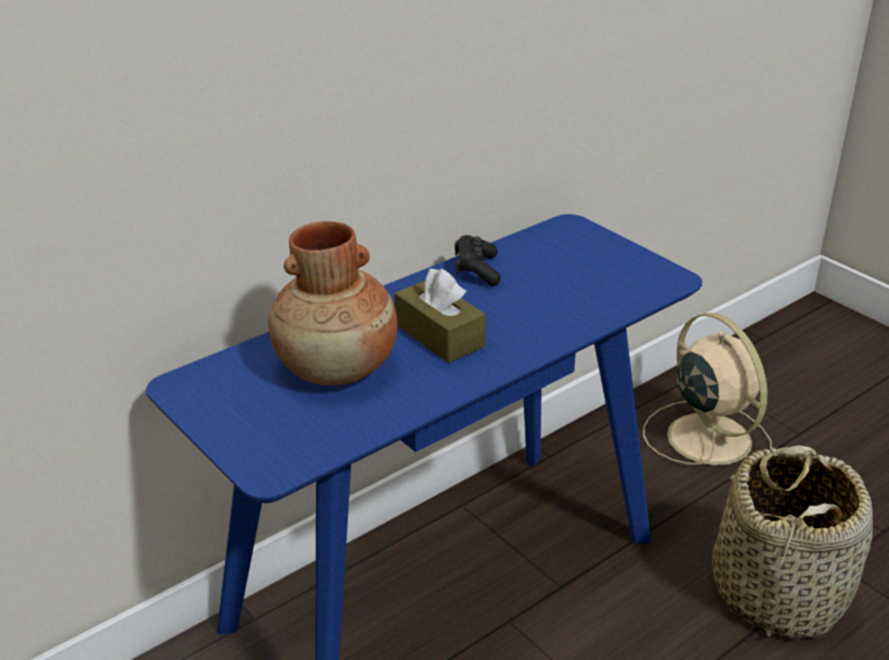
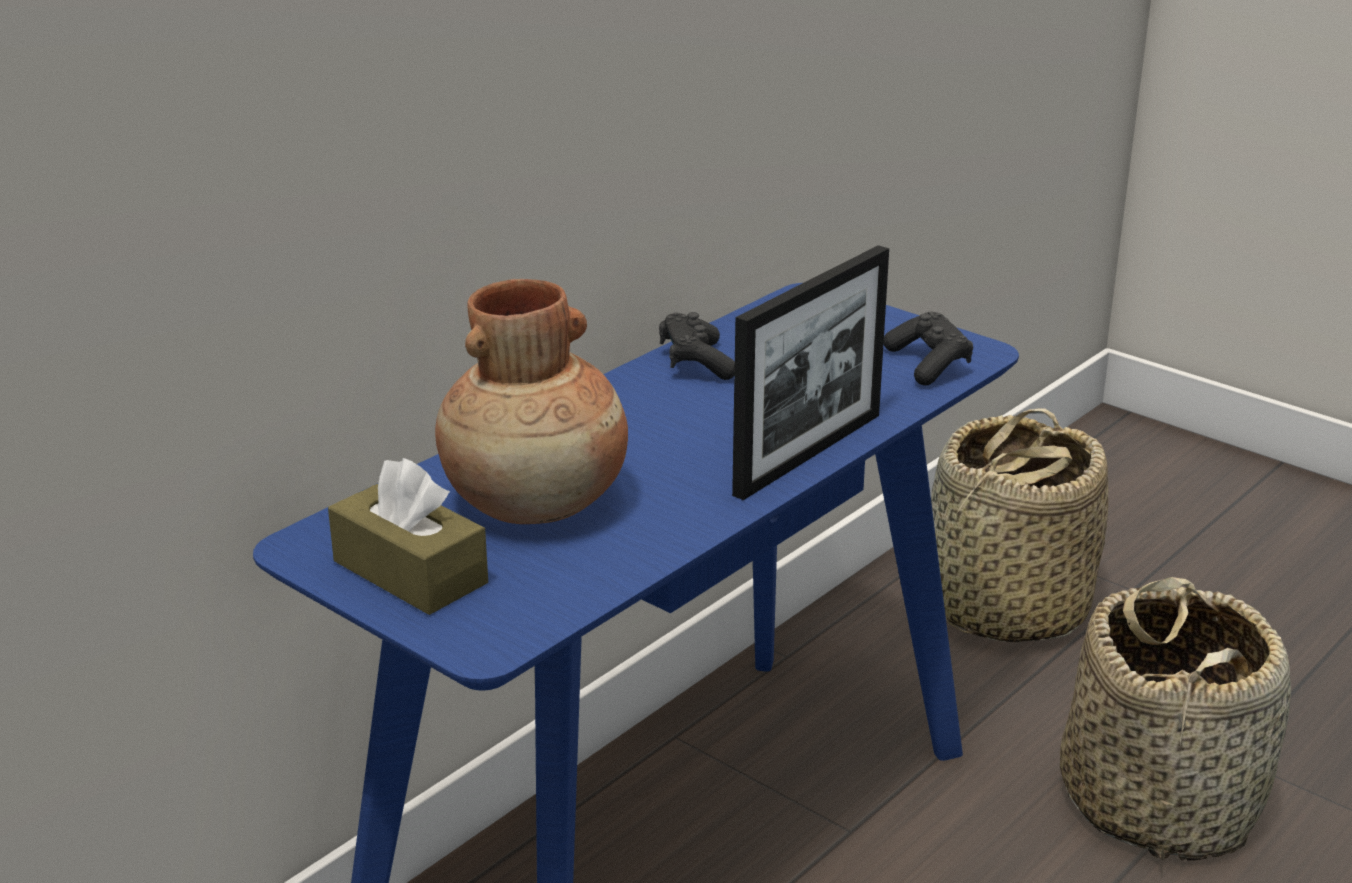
camera: 10 degrees left, 5 degrees down
(439, 335) = (672, 449): brown tissue box -> brown tissue box (410, 572)
(530, 348) = (808, 454): none -> picture frame
(635, 286) = (928, 364): none -> black game controller
(706, 436) = (1004, 607): beige fan -> basket

